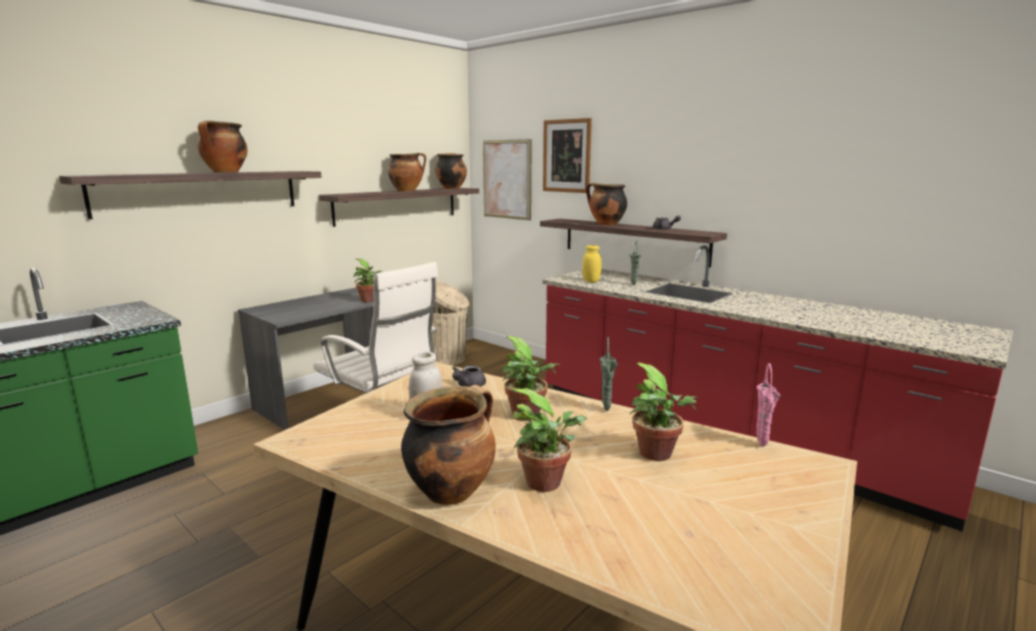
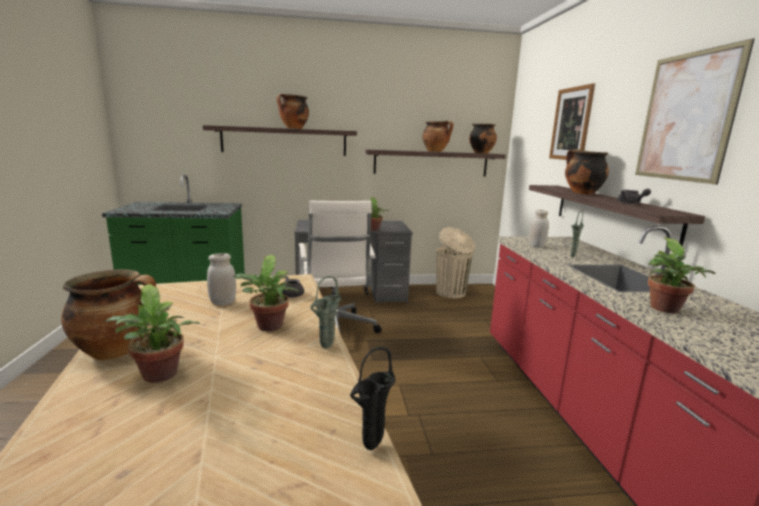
camera: 40 degrees right, 0 degrees up
(506, 179) = (529, 147): picture -> picture (686, 117)
(591, 281) = (536, 246): yellow jar -> white jar
(658, 455) = (268, 401): potted plant -> potted plant (666, 310)
(762, 446) = (370, 449): pink vase -> black vase

